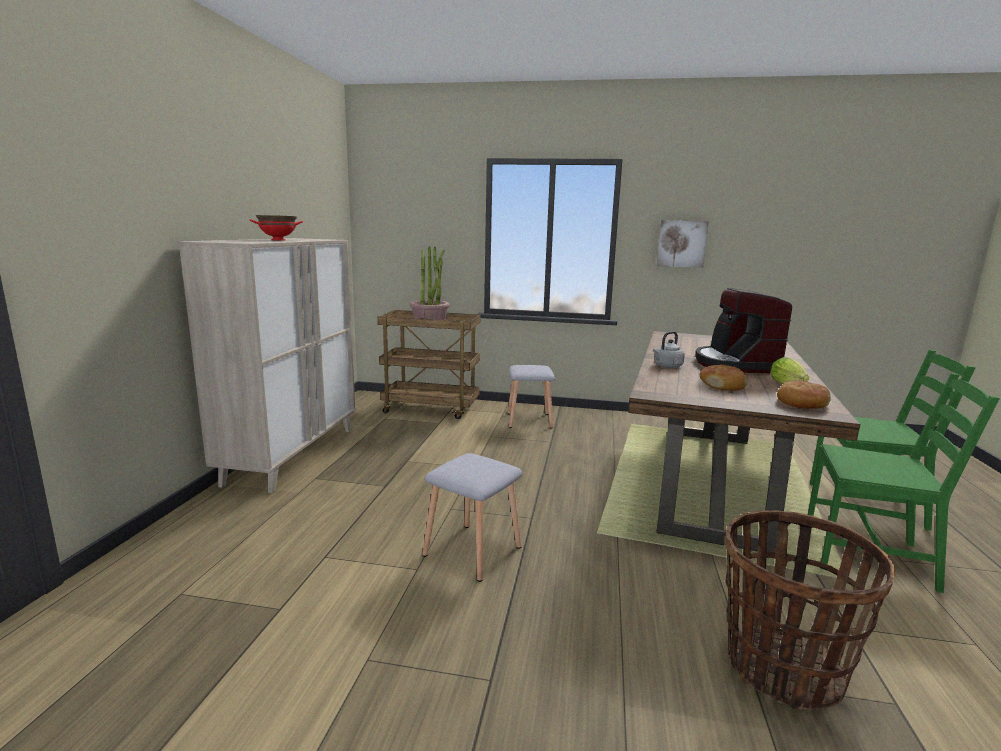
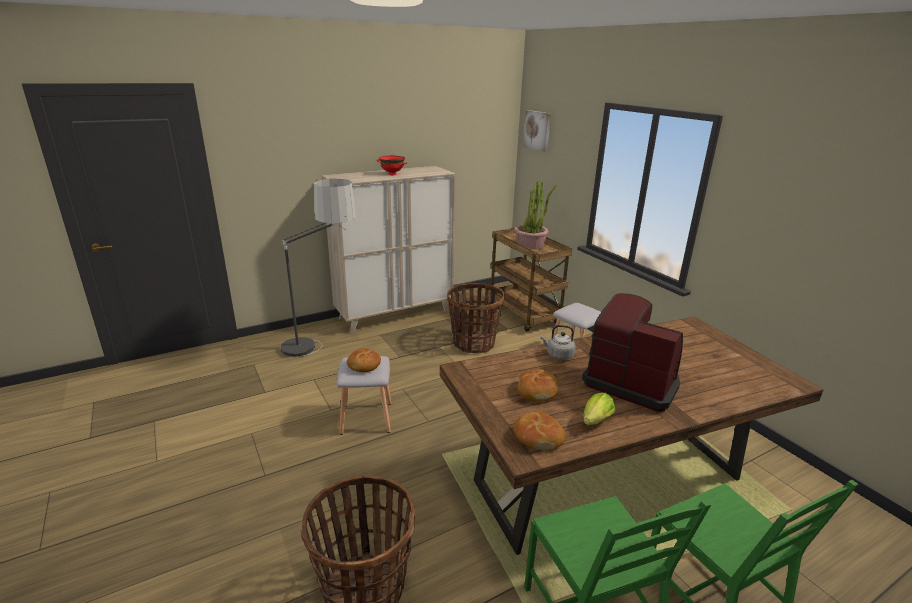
camera: 50 degrees right, 10 degrees up
(276, 528) = (322, 354): none -> floor lamp
(434, 445) = (473, 343): none -> basket
(475, 465) = (363, 365): none -> bread
(681, 244) = (769, 226): picture -> picture (538, 130)
(736, 364) = (631, 382): coffee machine -> coffee machine turned 75 degrees clockwise

